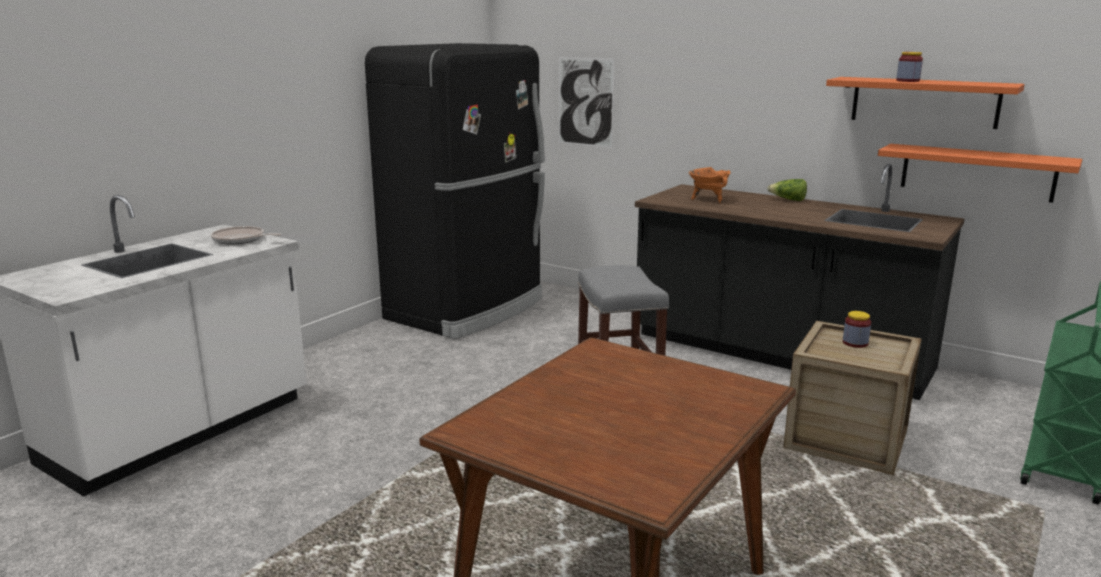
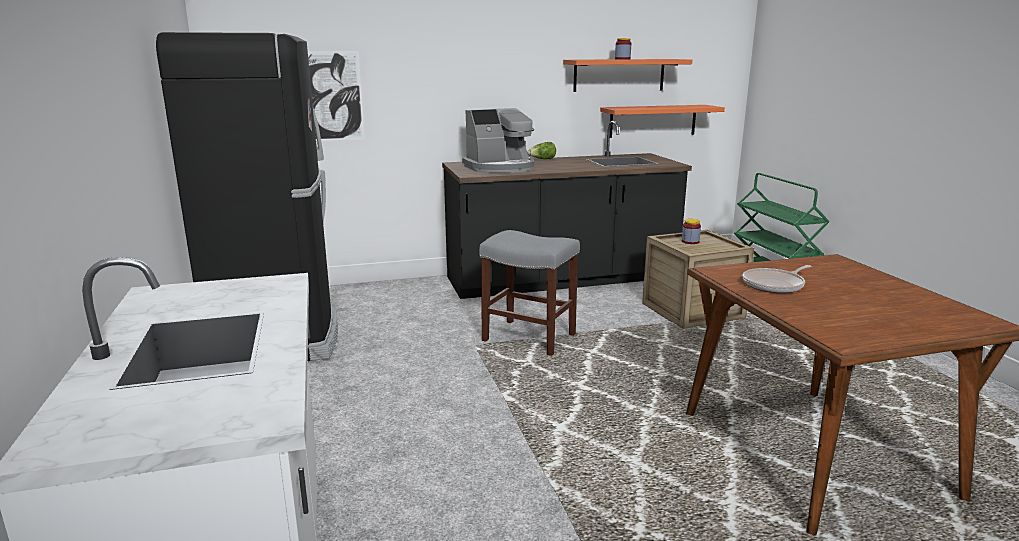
camera: 50 degrees left, 0 degrees up
(241, 240) = (235, 291): frying pan -> frying pan (775, 285)
(708, 200) = (500, 168): orange cooking pot -> coffee machine

